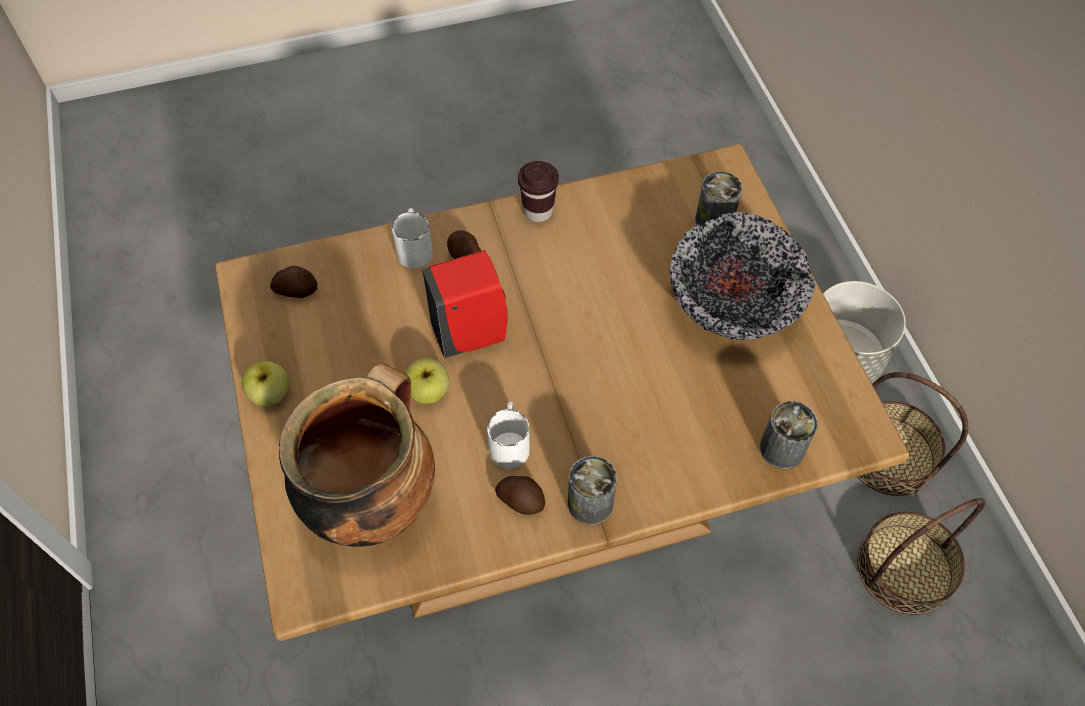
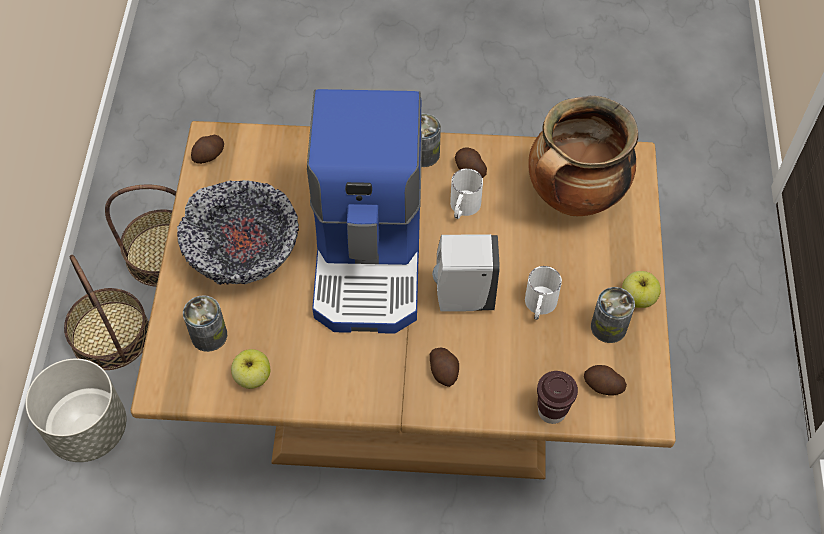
camera: 160 degrees left, 0 degrees up
(414, 247) = (486, 395): white mug -> white mug (539, 306)
(429, 391) = (511, 262): apple -> apple (253, 377)
(472, 334) = (462, 297): red soap dispenser -> white soap dispenser
(538, 211) = (360, 396): brown cup -> brown cup (551, 411)
(593, 350) = (371, 254): none -> coffee machine
(781, 449) = (275, 147): can -> can (608, 327)
(852, 411) = (210, 155): none -> potato

